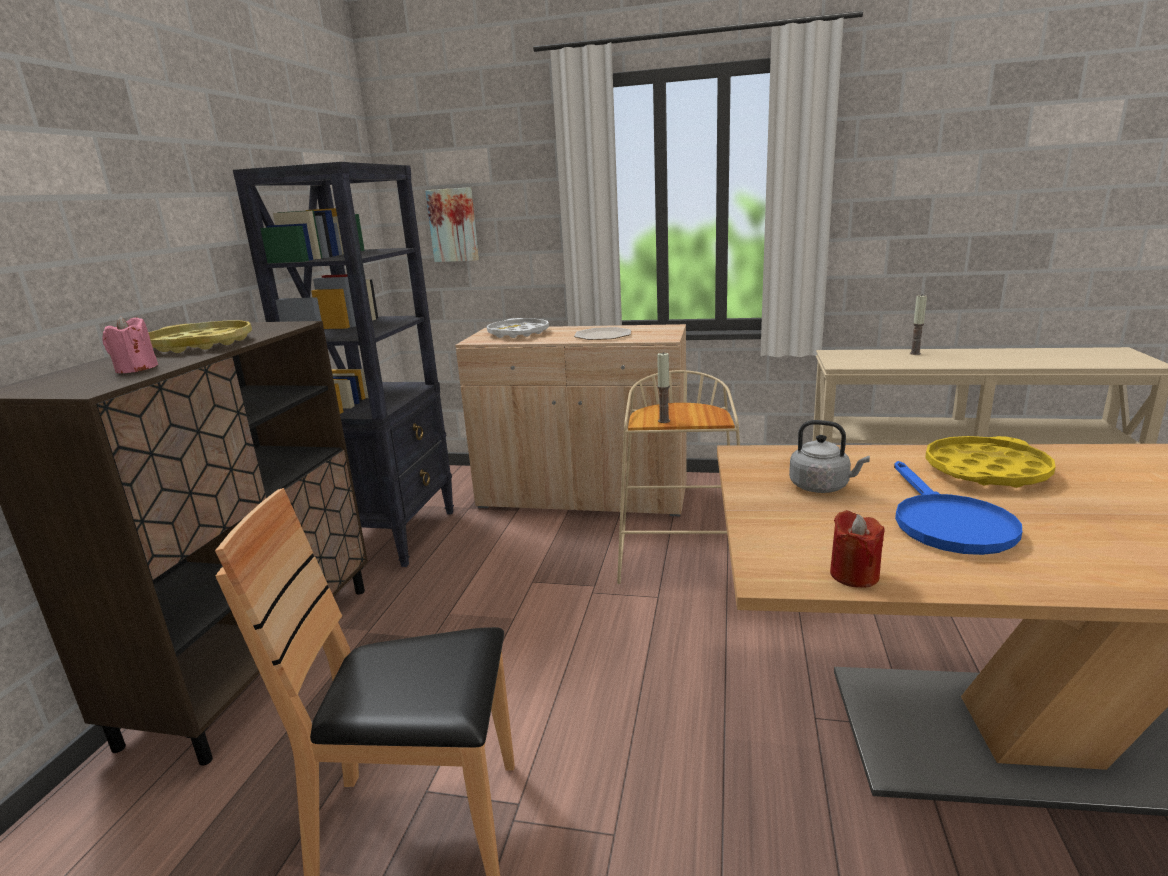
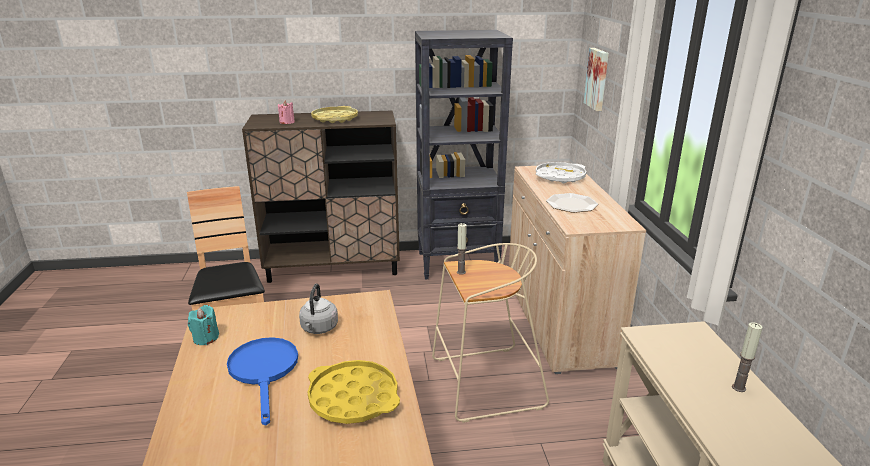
camera: 70 degrees right, 5 degrees up
(854, 575) = (206, 338): red candle -> turquoise candle
(945, 522) = (264, 371): blue frying pan -> blue frying pan turned 90 degrees clockwise

